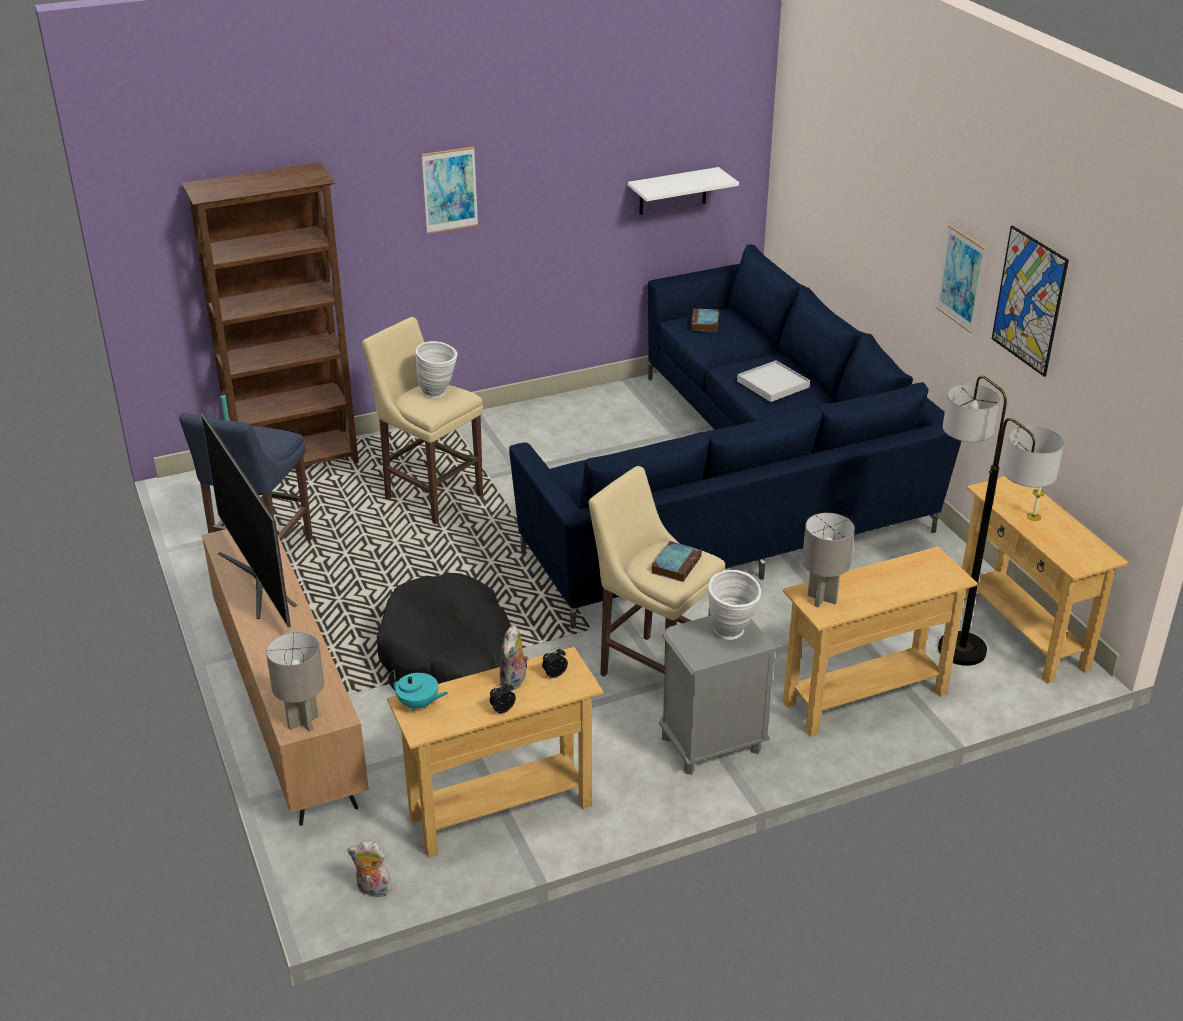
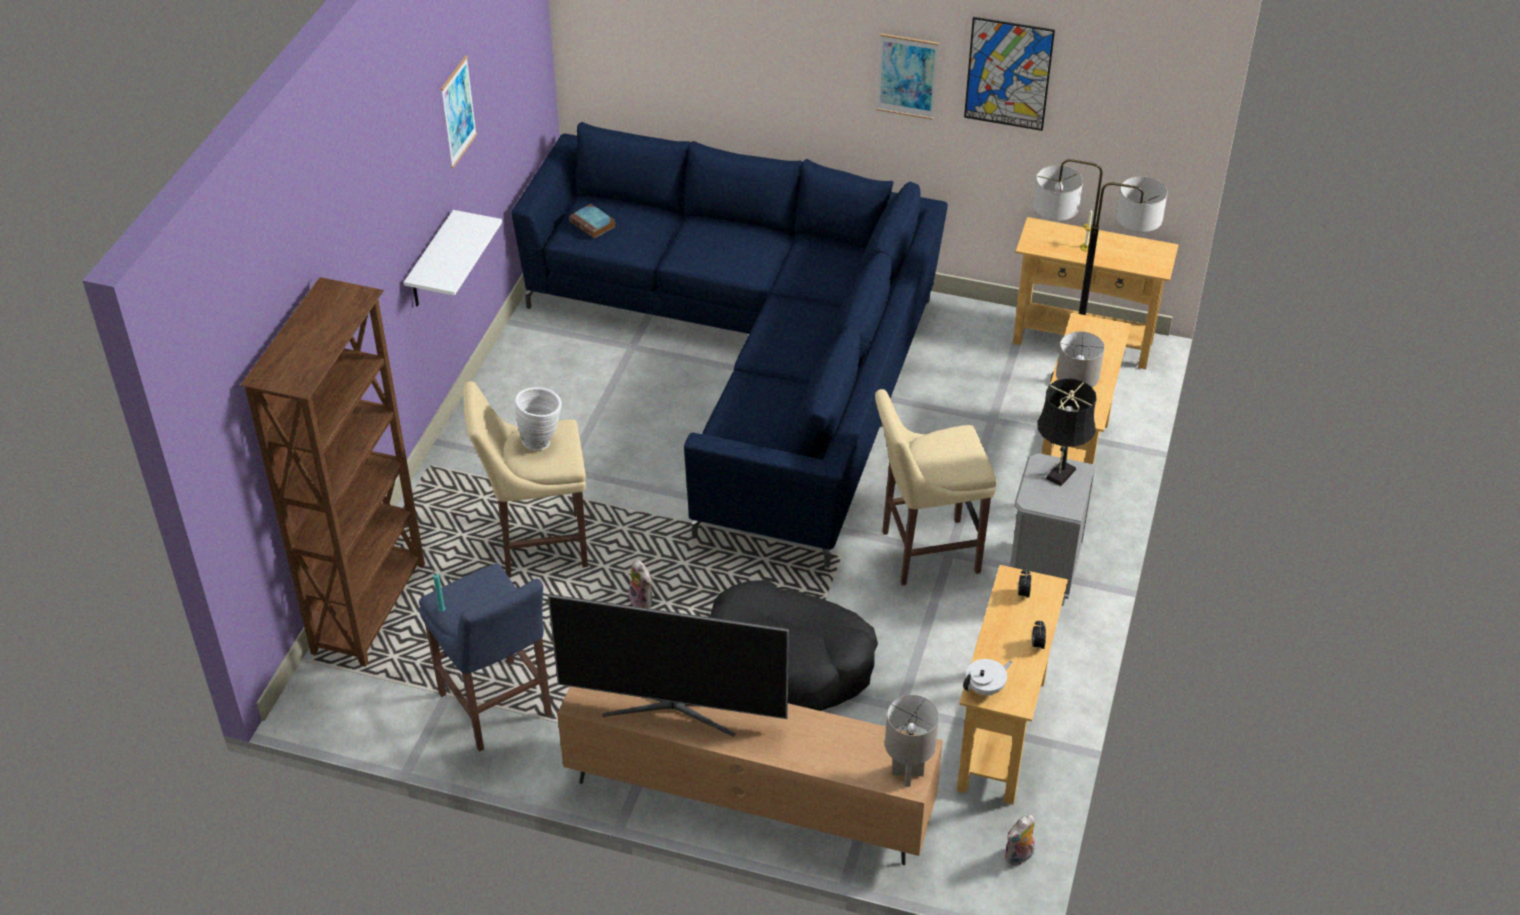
camera: 50 degrees left, 10 degrees up
(418, 704) = (985, 688): turquoise teapot -> white teapot
(450, 190) = (392, 229): picture -> picture (458, 111)
(514, 681) = (1010, 620): plush toy -> plush toy (643, 600)
(673, 191) = (509, 109): white shelf -> white shelf (431, 262)
(676, 564) = (956, 451): book -> none
(732, 634) = (1059, 476): white vase -> black table lamp
(773, 384) = (736, 249): white tray -> none

